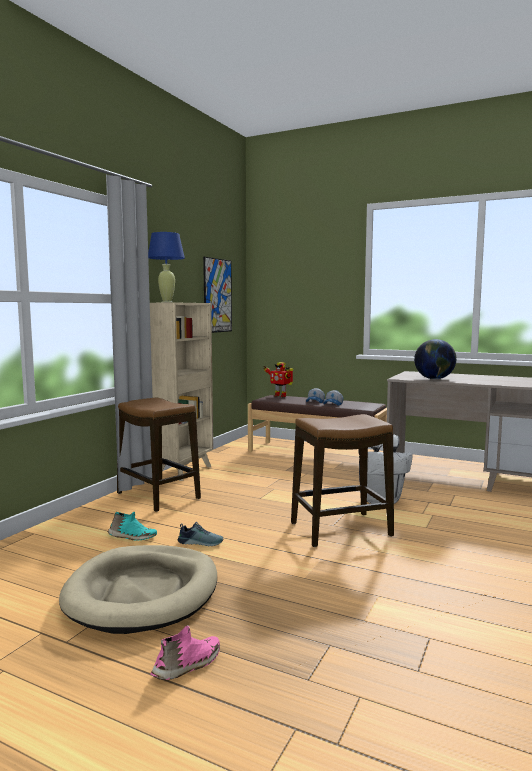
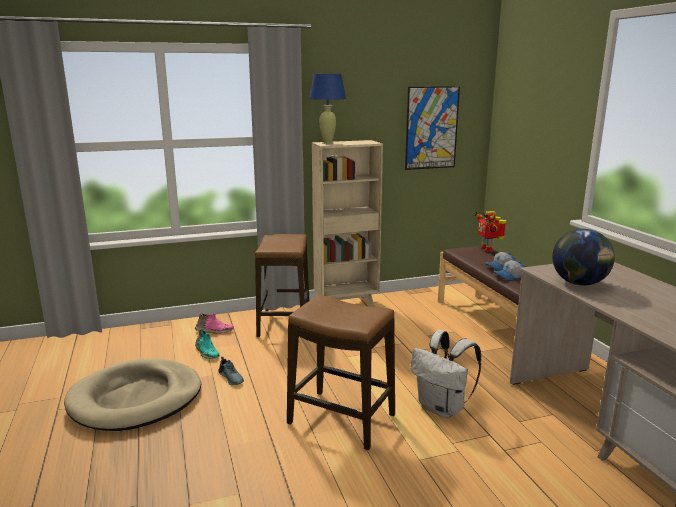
camera: 45 degrees right, 10 degrees up
(188, 665) = (64, 462): pink shoe -> pink shoe (214, 331)

